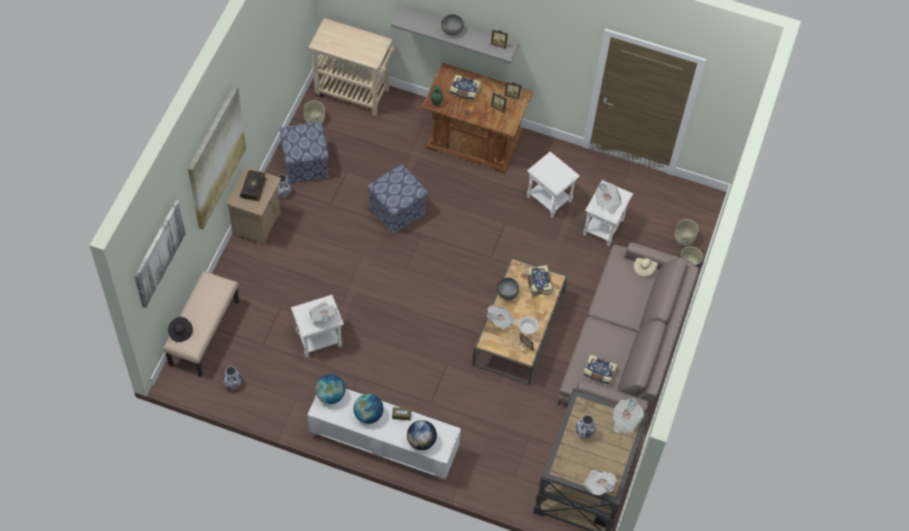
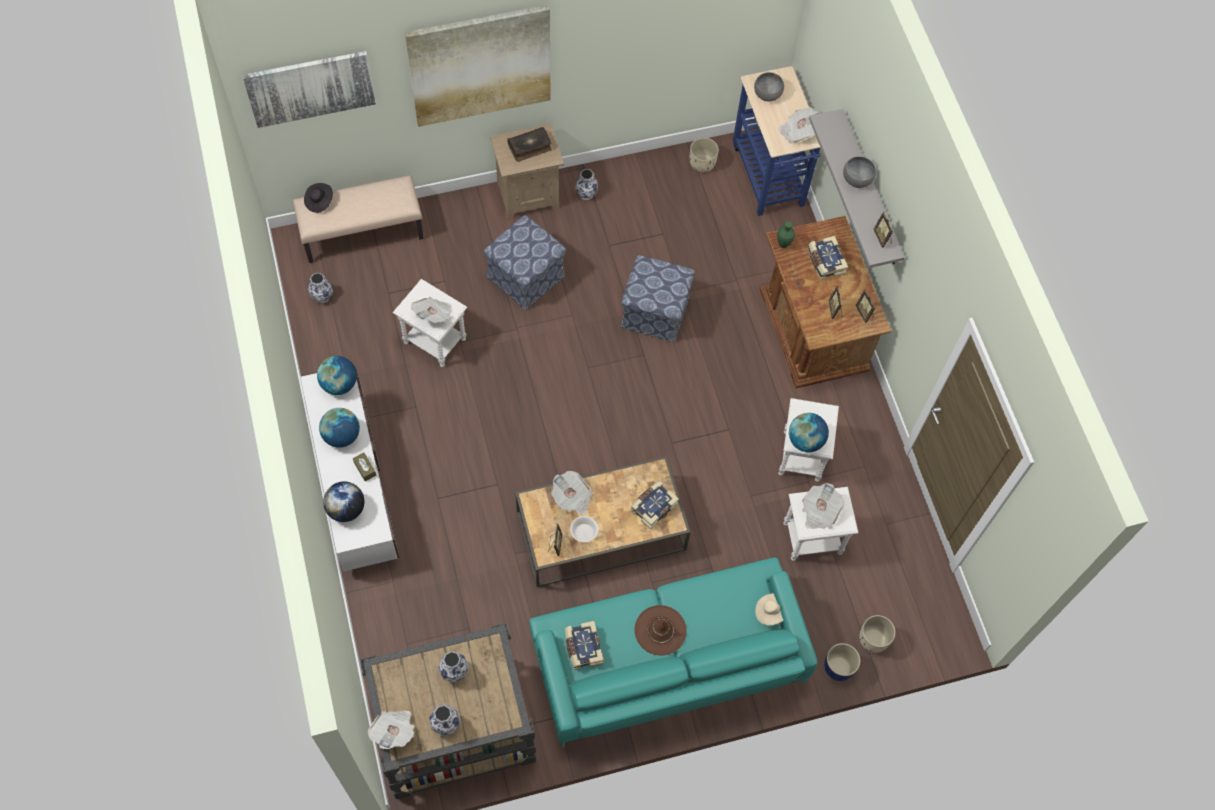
camera: 55 degrees right, 5 degrees up
(305, 163) = (640, 190): ottoman -> ottoman (526, 276)
(353, 93) = (768, 177): beige cart -> blue cart
(507, 293) = (614, 481): grey bowl -> grey bowl (767, 94)
(559, 180) = (805, 440): none -> globe
(612, 456) = (445, 724): none -> vase
(616, 328) = (660, 630): none -> brown hat
(625, 345) = (669, 662): beige sofa -> turquoise sofa
(625, 420) = (504, 709): newspaper -> newspaper (798, 131)

